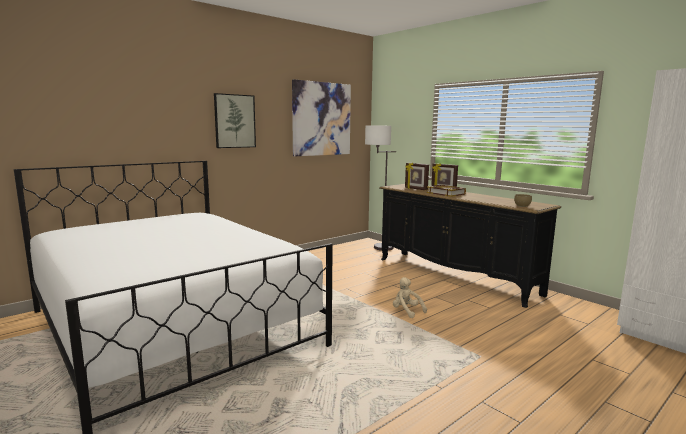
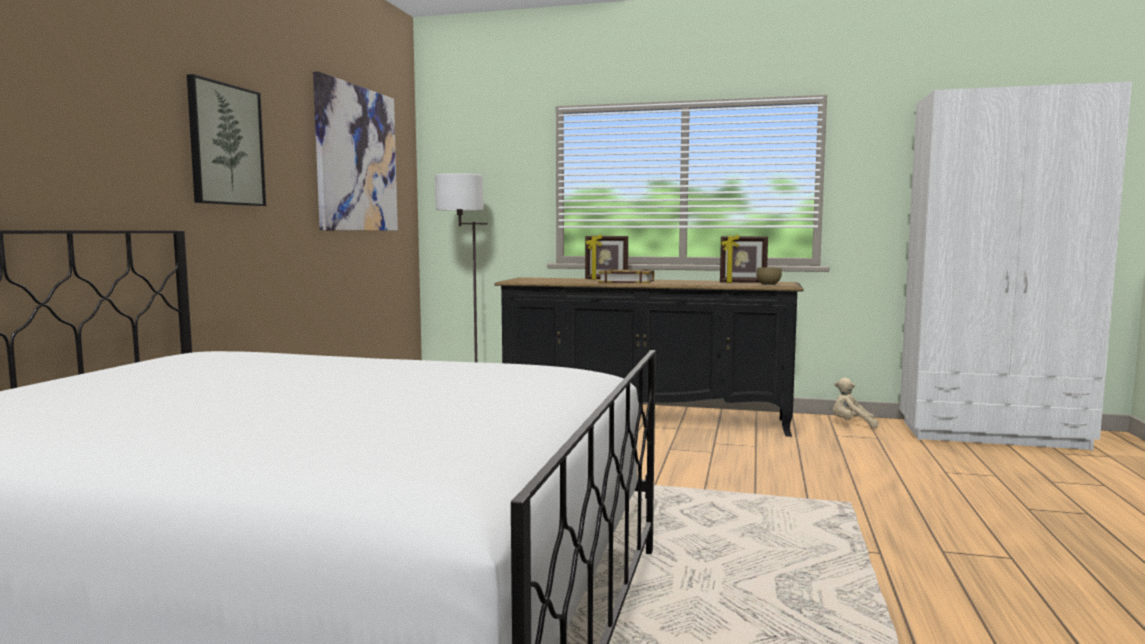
camera: 35 degrees left, 5 degrees down
(406, 311) = (668, 476): beige plush toy -> beige plush toy (851, 424)
(415, 189) = (564, 280): picture frame -> picture frame (742, 283)

